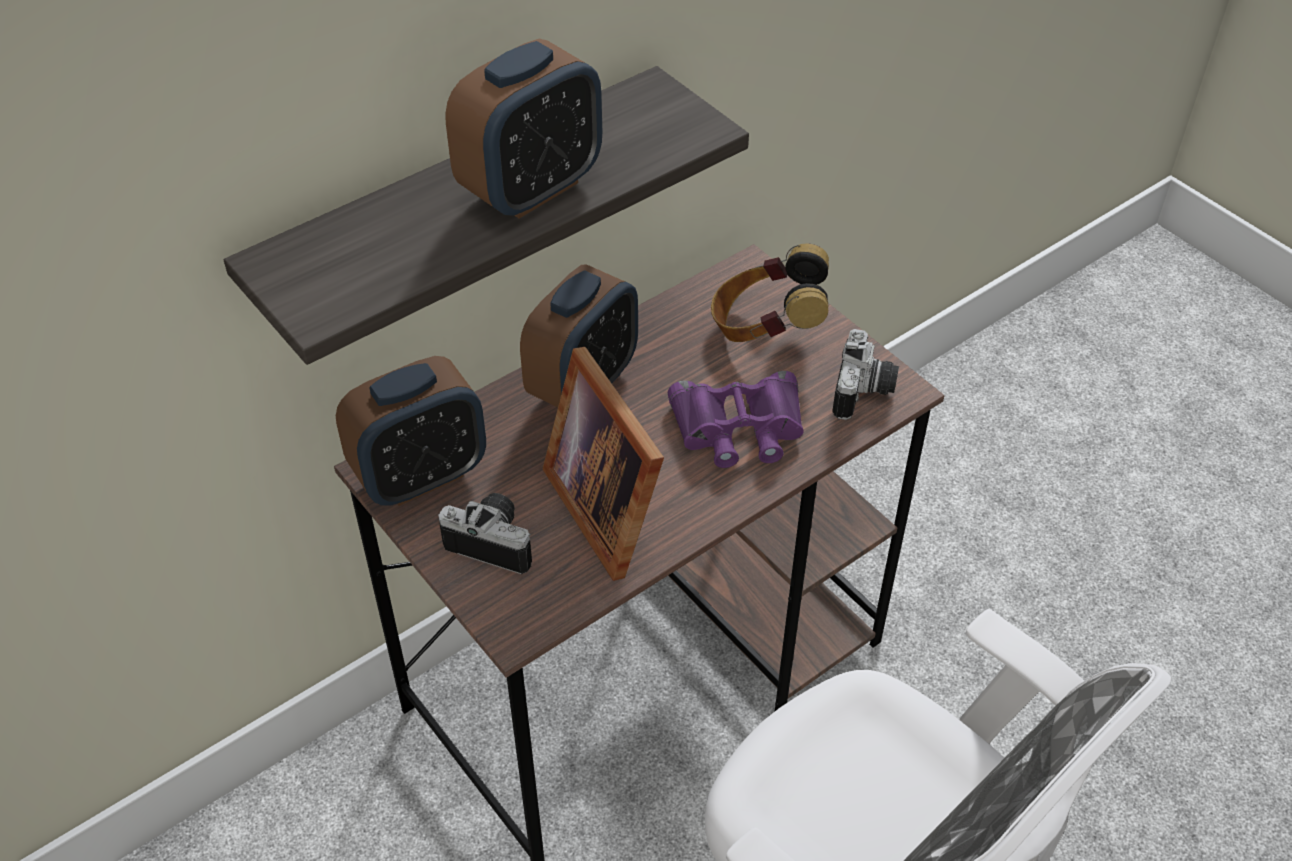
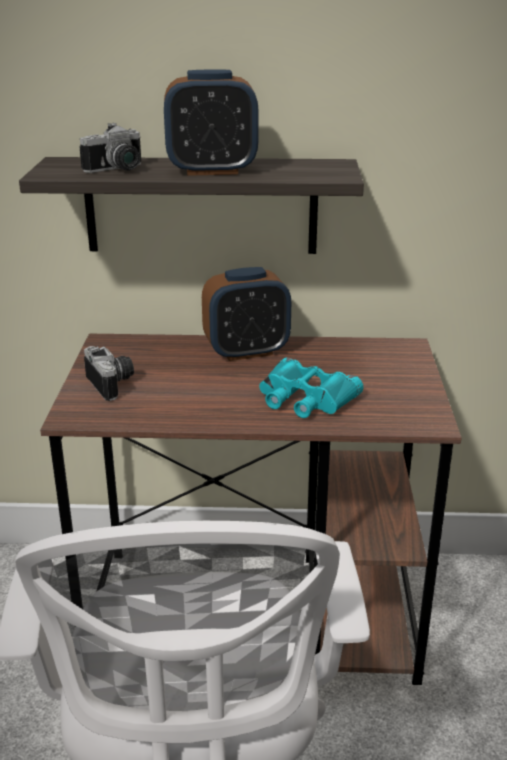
camera: 40 degrees right, 20 degrees down
(421, 476) = (118, 350): alarm clock -> none
(610, 505) = (188, 396): picture frame -> none
(739, 429) = (305, 398): purple binoculars -> turquoise binoculars
(766, 328) = (383, 369): headphones -> none
(865, 392) = (407, 415): camera -> camera (118, 170)

